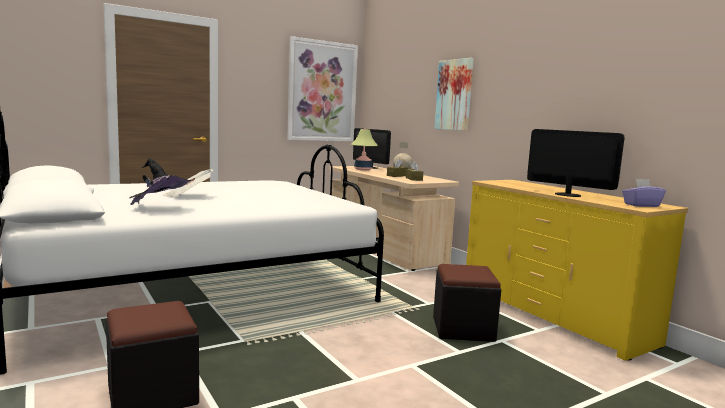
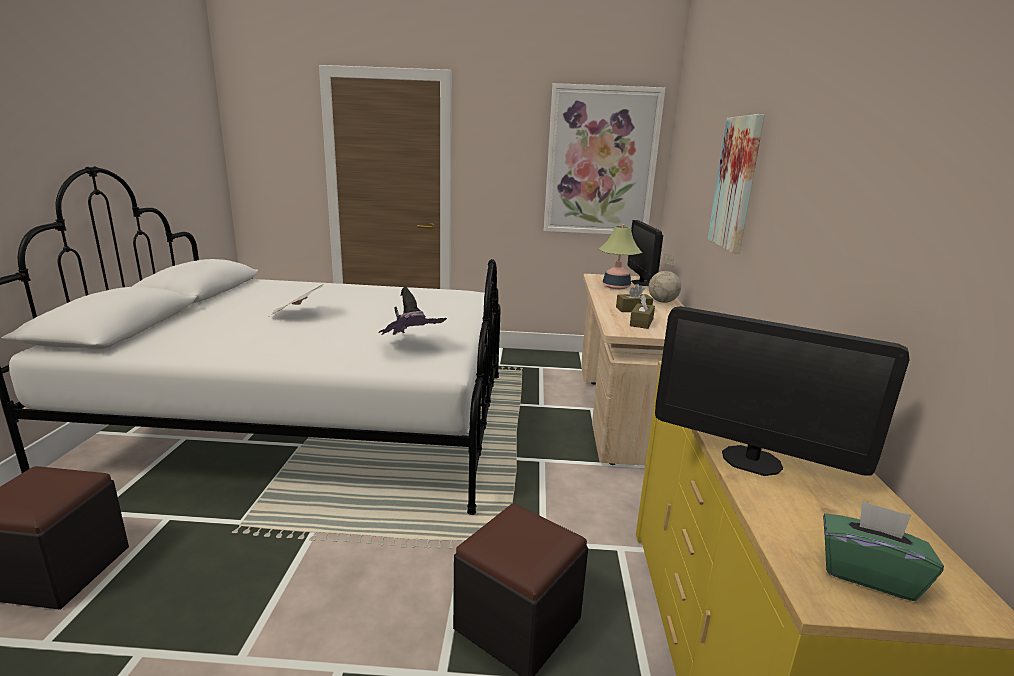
camera: 35 degrees right, 10 degrees up
(159, 208) = (209, 336): black hat -> black hat (411, 347)
(567, 195) = (751, 460): monitor -> monitor turned 135 degrees clockwise
(641, 205) = (867, 573): purple tissue box -> green tissue box

